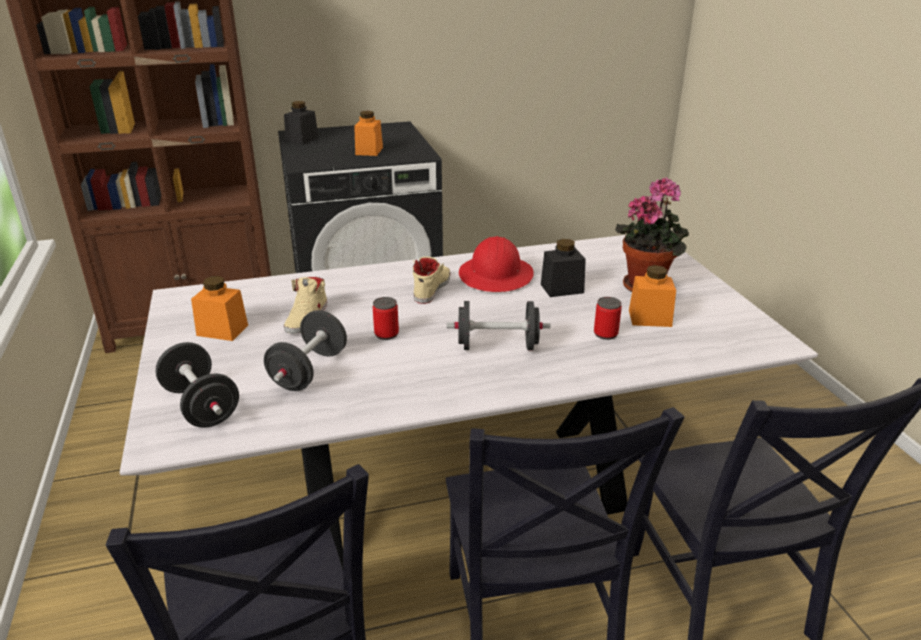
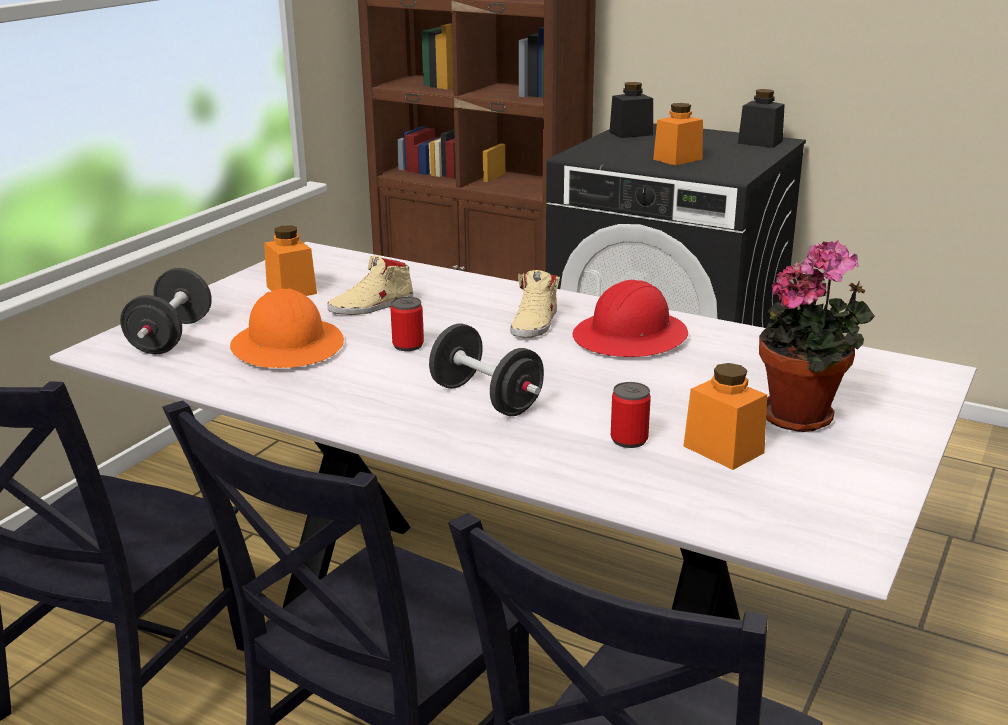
camera: 45 degrees right, 5 degrees down
(309, 371) = (288, 346): black dumbbell -> orange hard hat
(431, 288) = (535, 323): beige shoe -> beige shoe turned 135 degrees clockwise
(562, 288) = (680, 378): black jar -> black jar (760, 142)

